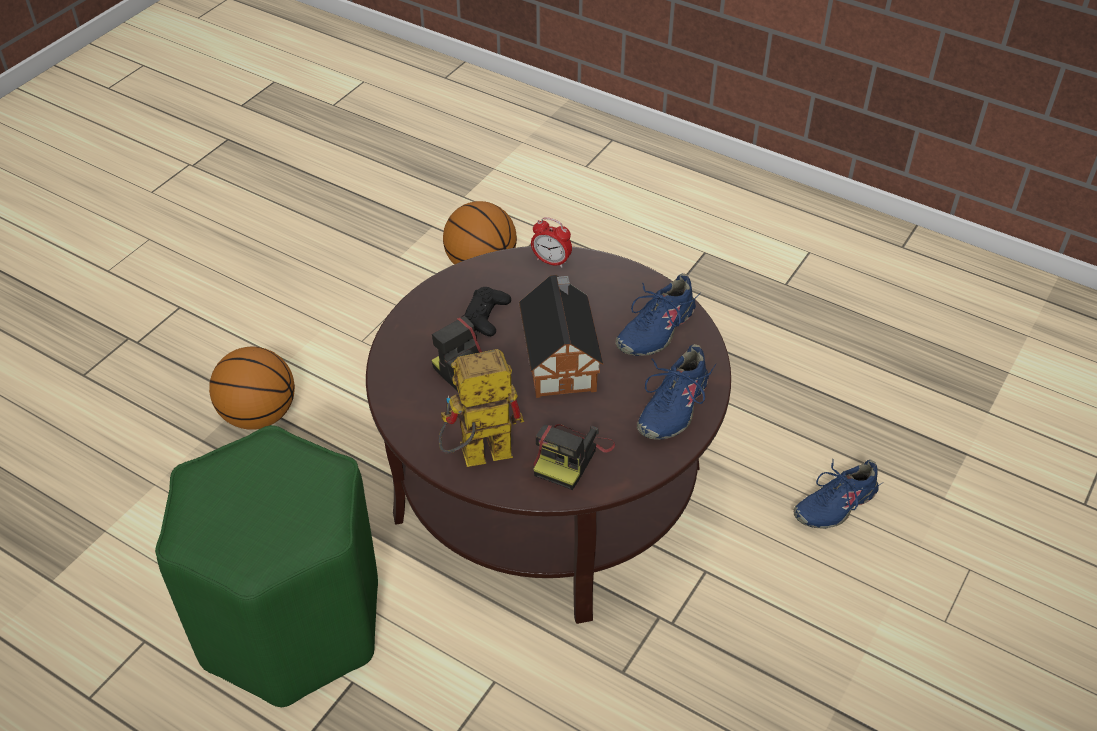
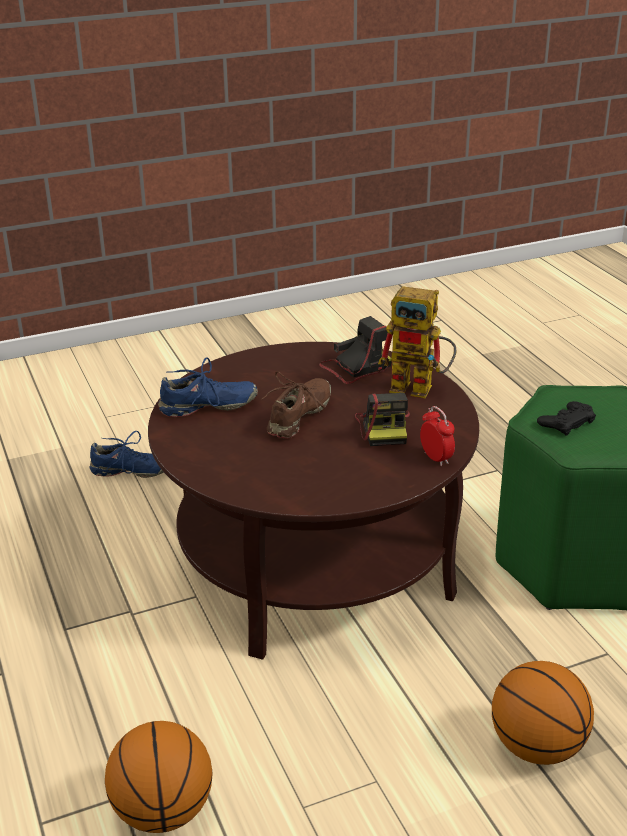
camera: 145 degrees left, 15 degrees down
(485, 316) = (327, 464): black game controller -> black game controller (566, 422)
(551, 261) = (224, 481): alarm clock -> alarm clock (436, 458)
(560, 358) = (300, 416): toy house -> brown shoe
(672, 407) = (258, 367): blue shoe -> none

